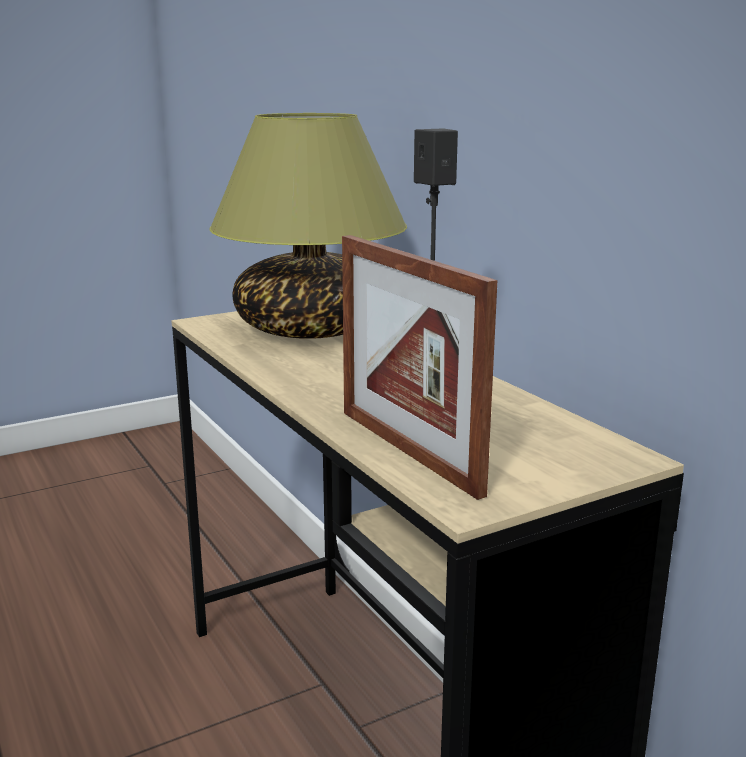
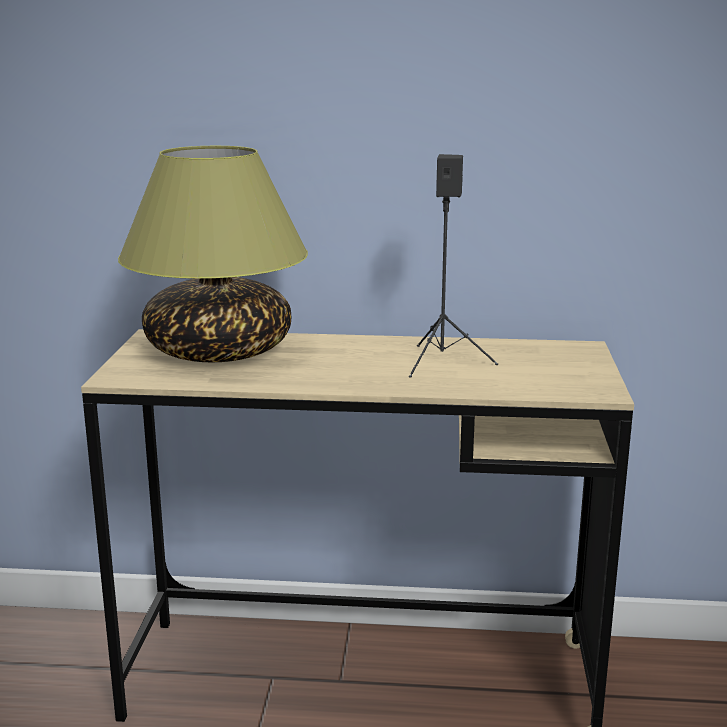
camera: 55 degrees left, 0 degrees up
(407, 450) = (511, 385): picture frame -> none

